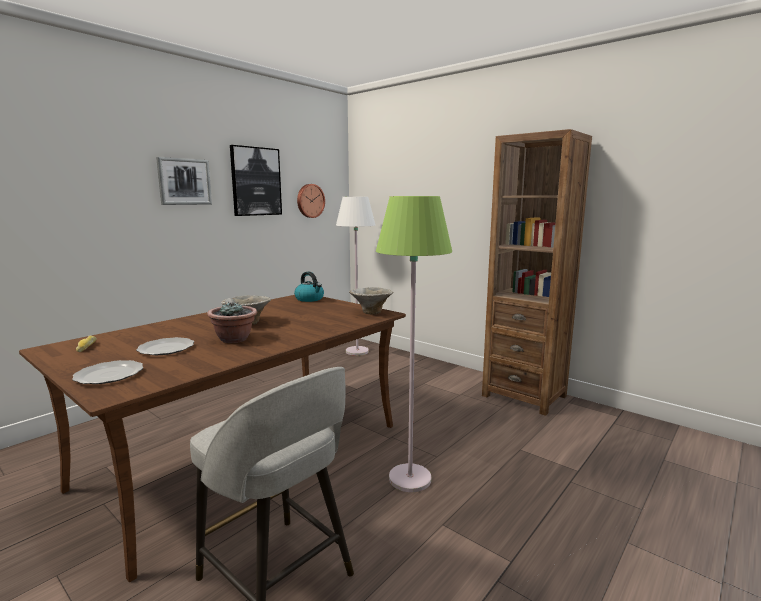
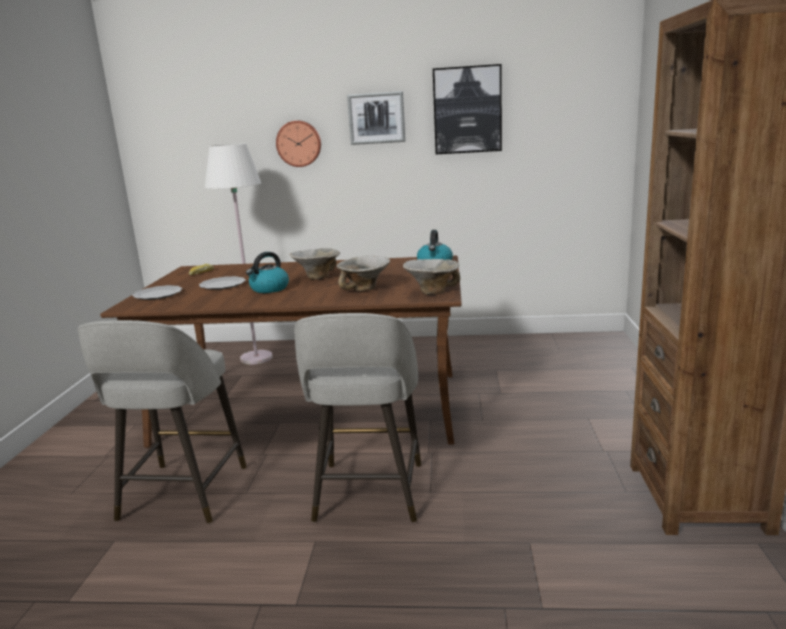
camera: 55 degrees right, 5 degrees up
(234, 339) = (269, 289): potted plant -> kettle
(310, 201) = (555, 130): wall clock -> wall clock (299, 143)
(320, 321) = (364, 289): none -> bowl
(357, 351) = (589, 352): white floor lamp -> white floor lamp (256, 358)
(410, 479) = (368, 494): green floor lamp -> grey stool

